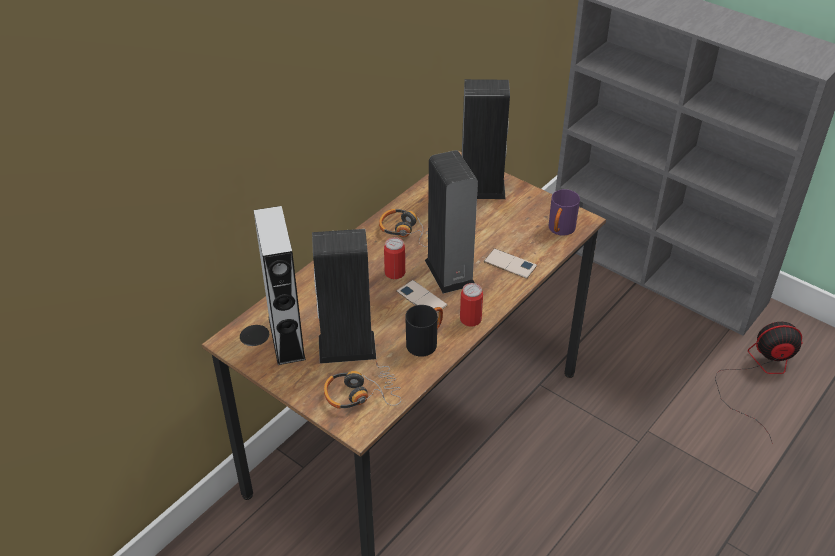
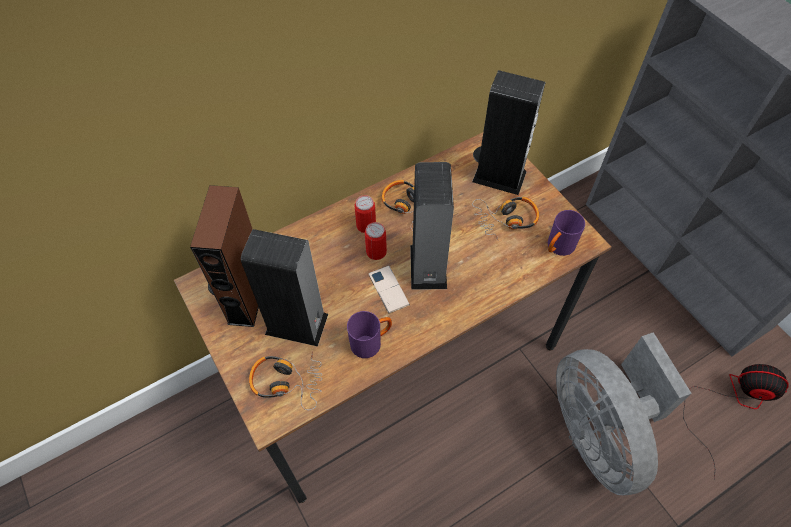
camera: 20 degrees right, 15 degrees up
(286, 338) = (247, 296): grey speaker -> brown speaker
(426, 342) = (371, 342): black mug -> purple mug
(470, 319) = (425, 328): can -> can (366, 225)
(503, 220) = (506, 220): none -> headphones
(510, 264) = (491, 274): phone -> none
(648, 435) = (598, 431): none -> grey fan

